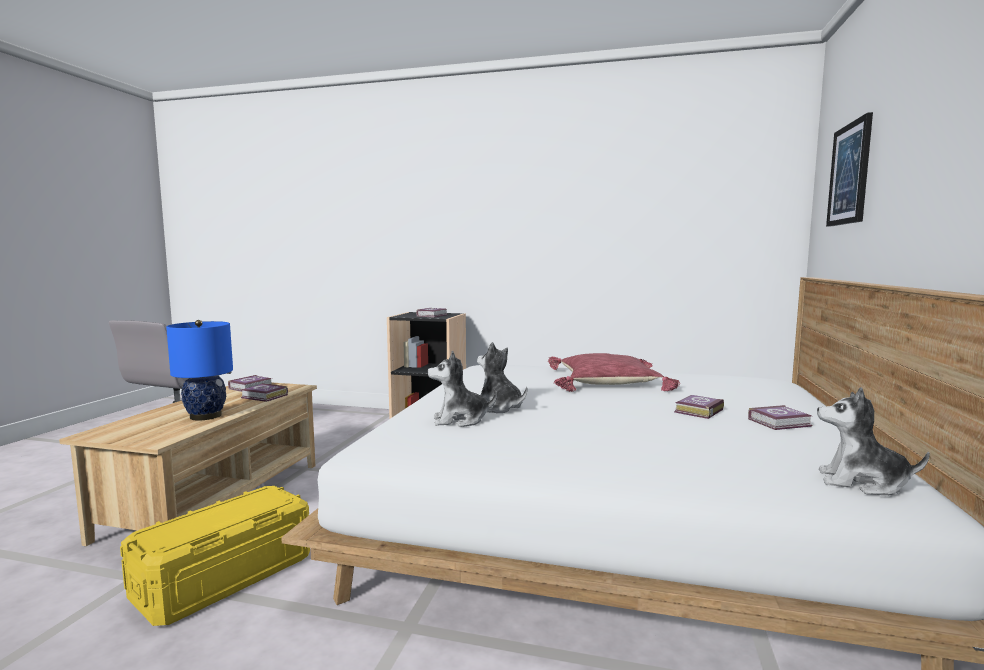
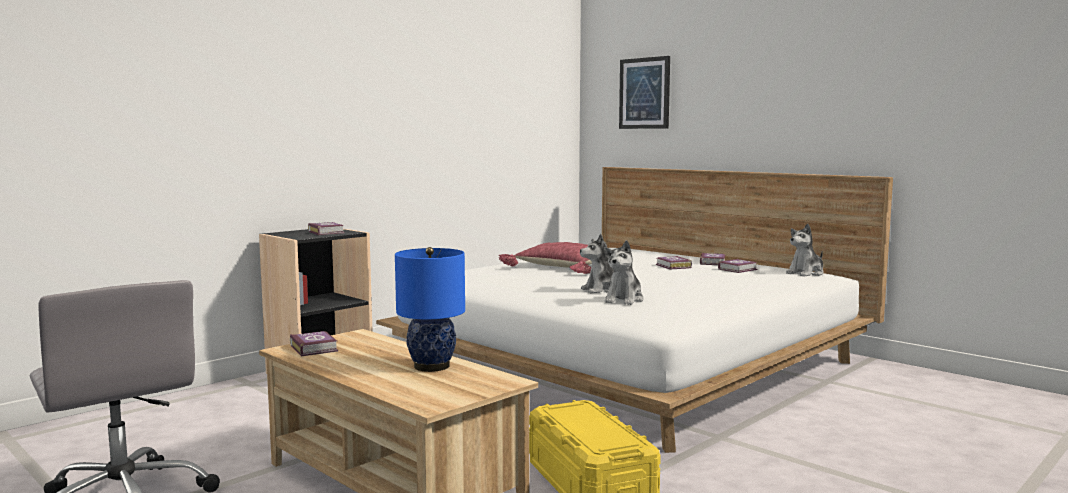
camera: 60 degrees left, 0 degrees up
(264, 396) = (380, 346): book -> book (738, 269)

